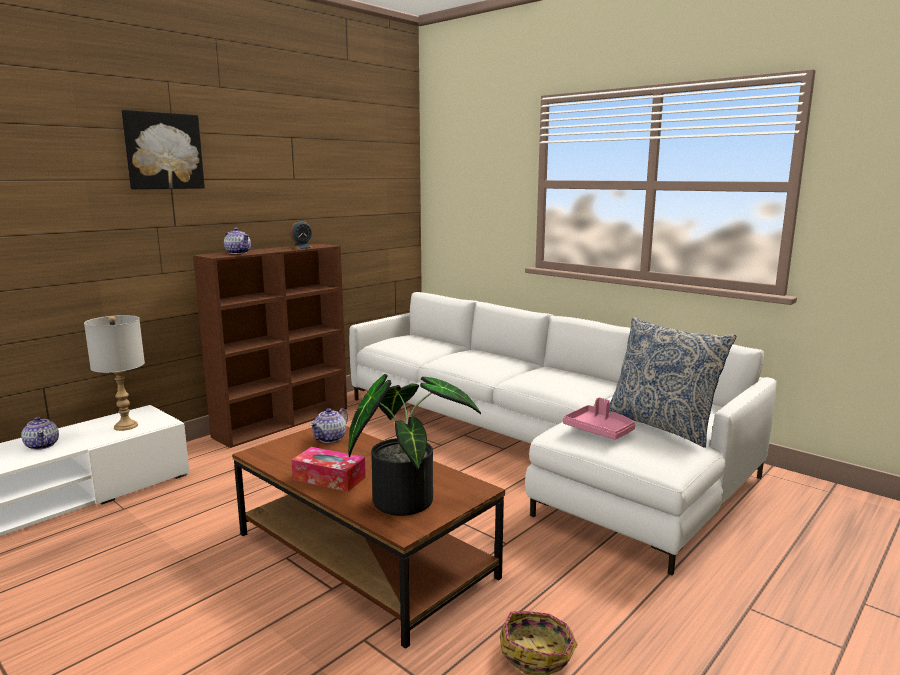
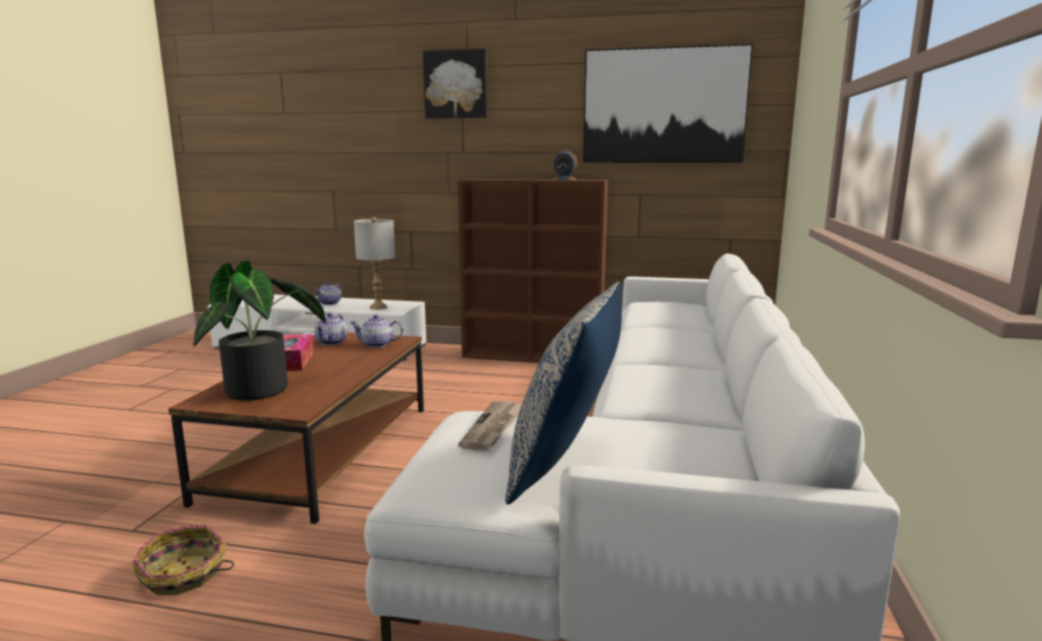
camera: 60 degrees right, 0 degrees up
(238, 253) = (498, 179): teapot -> teapot (332, 342)
(348, 178) = (663, 106): none -> picture
(599, 430) = (494, 428): pink tray -> newspaper

